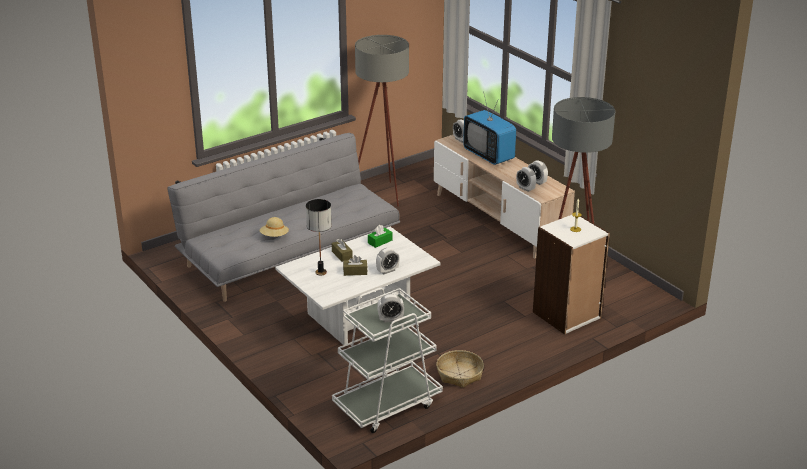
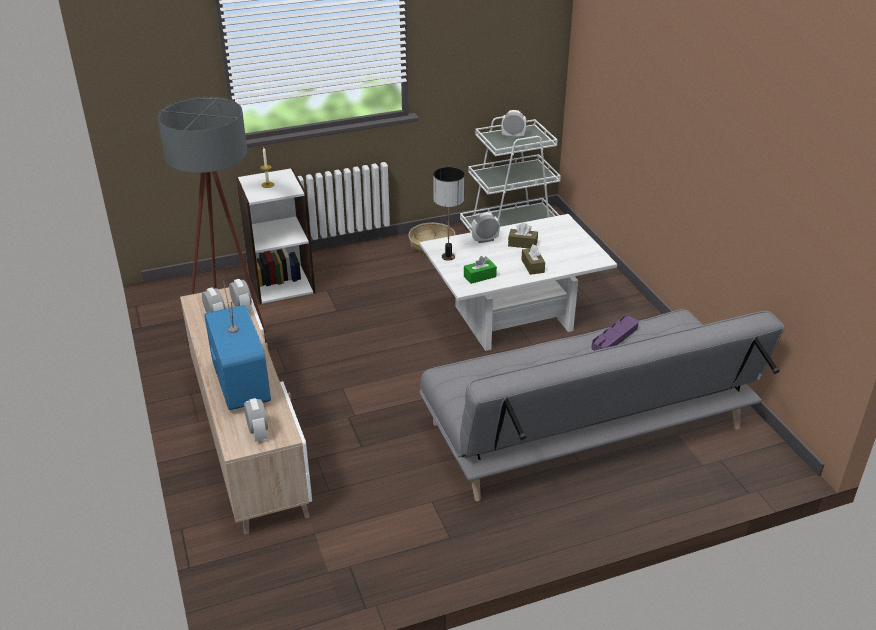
camera: 165 degrees left, 5 degrees up
(274, 236) = (614, 338): beige hat -> purple tray
(321, 272) = (562, 249): table lamp -> table lamp (448, 257)
(383, 197) = (405, 529): grey floor lamp -> none

